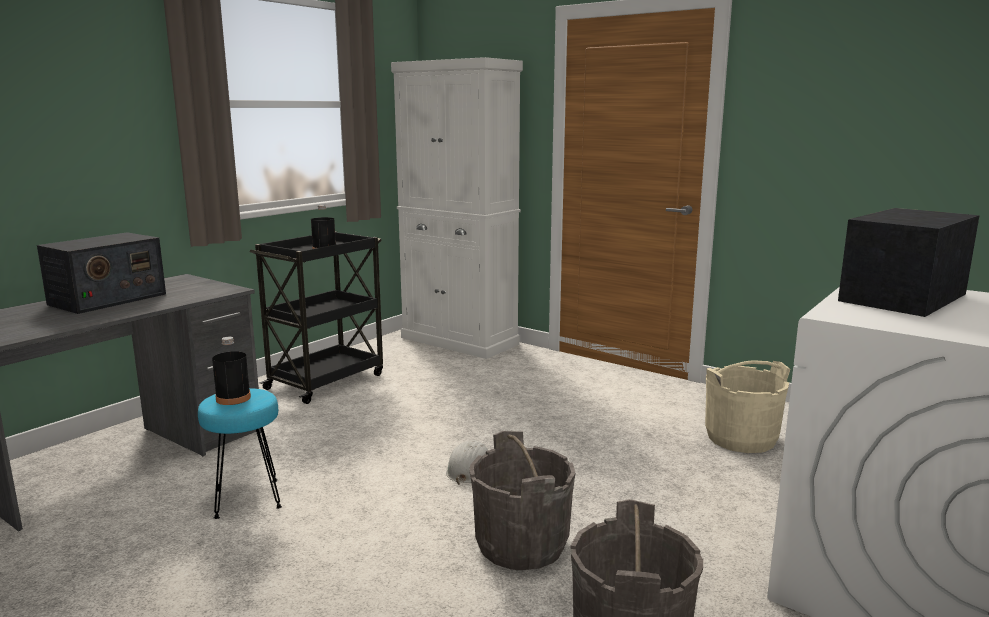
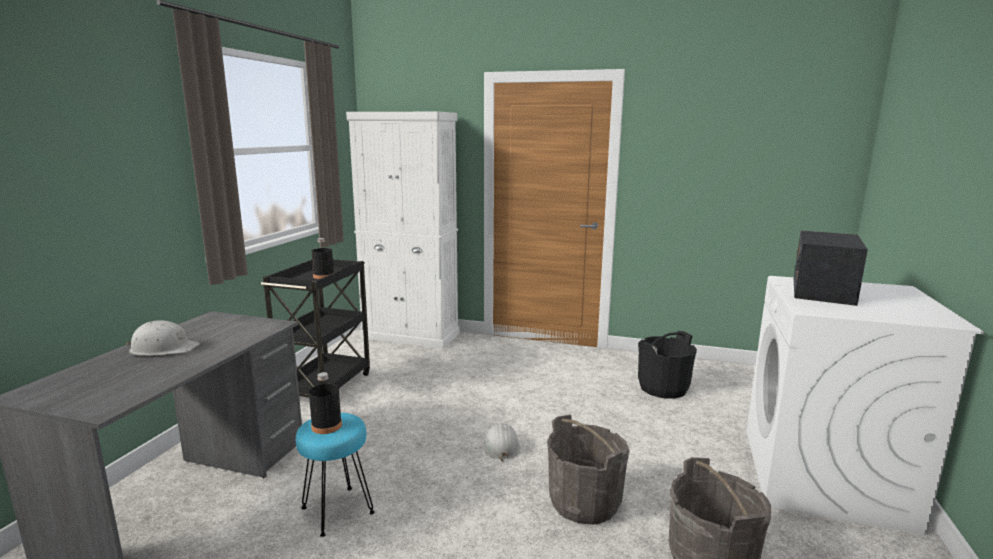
camera: 20 degrees left, 0 degrees up
(107, 299) = (164, 348): radio -> white hard hat
(741, 439) = (663, 388): beige bucket -> black bucket

